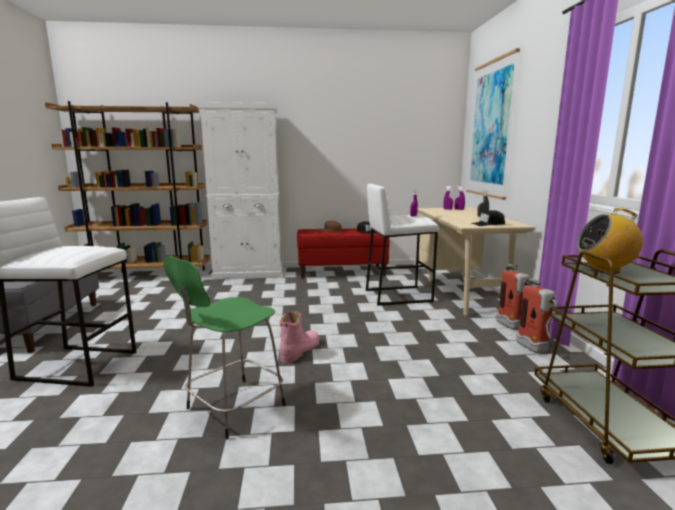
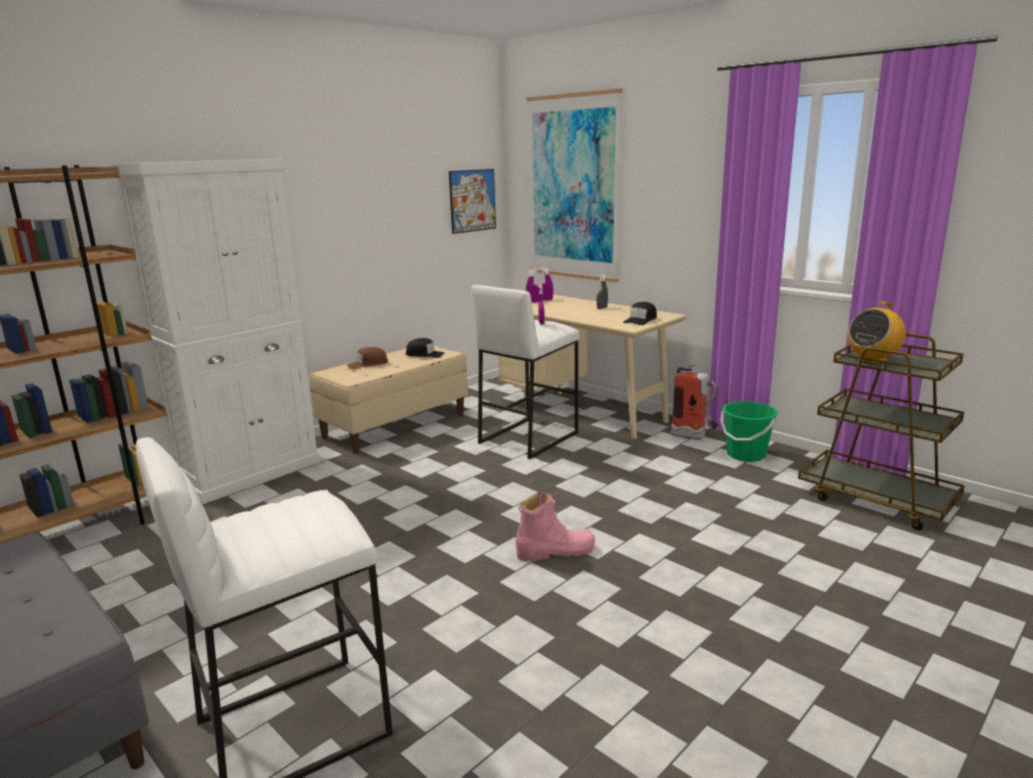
camera: 40 degrees left, 5 degrees up
(233, 408) = (619, 648): green stool -> none
(299, 351) = (555, 551): pink boot -> pink boot turned 90 degrees clockwise
(342, 272) = (395, 425): red bench -> beige bench
(432, 140) = (472, 200): none -> picture
(536, 350) = (745, 455): fire extinguisher -> green bucket

